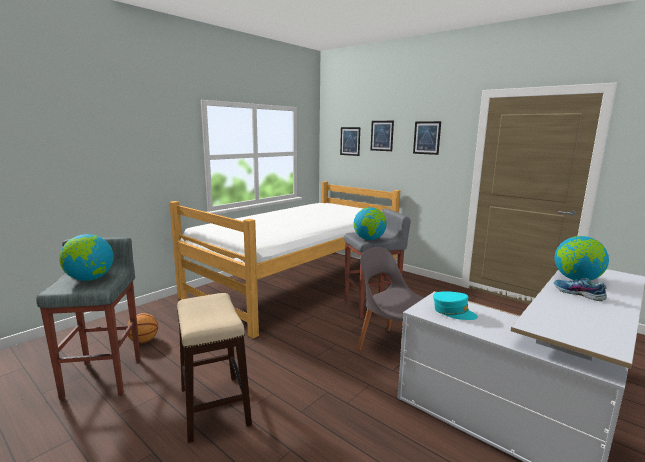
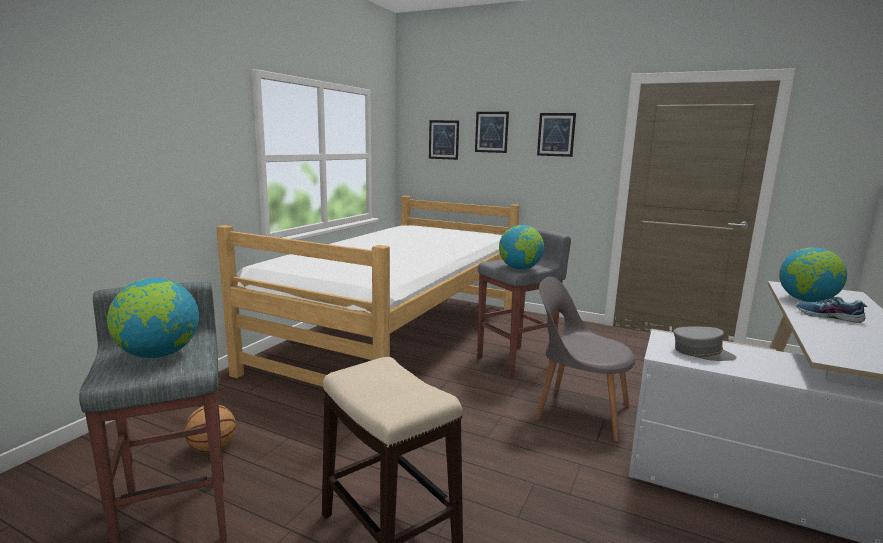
camera: 15 degrees left, 0 degrees up
(453, 312) = (701, 352): turquoise cap -> grey cap

